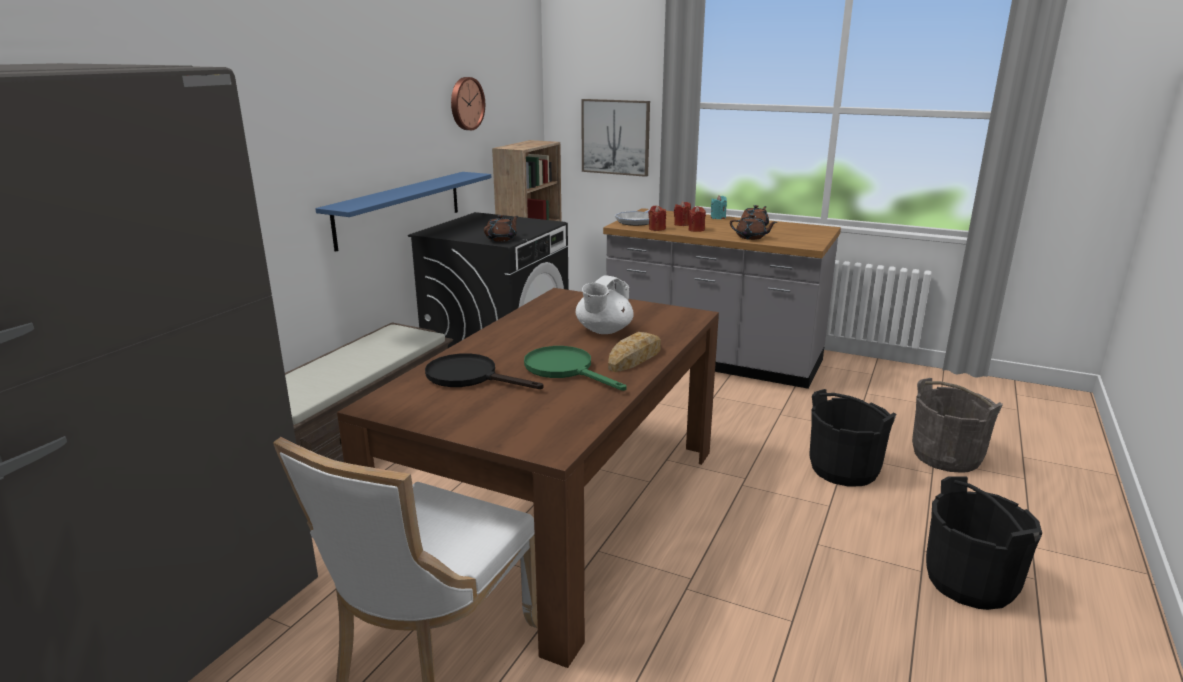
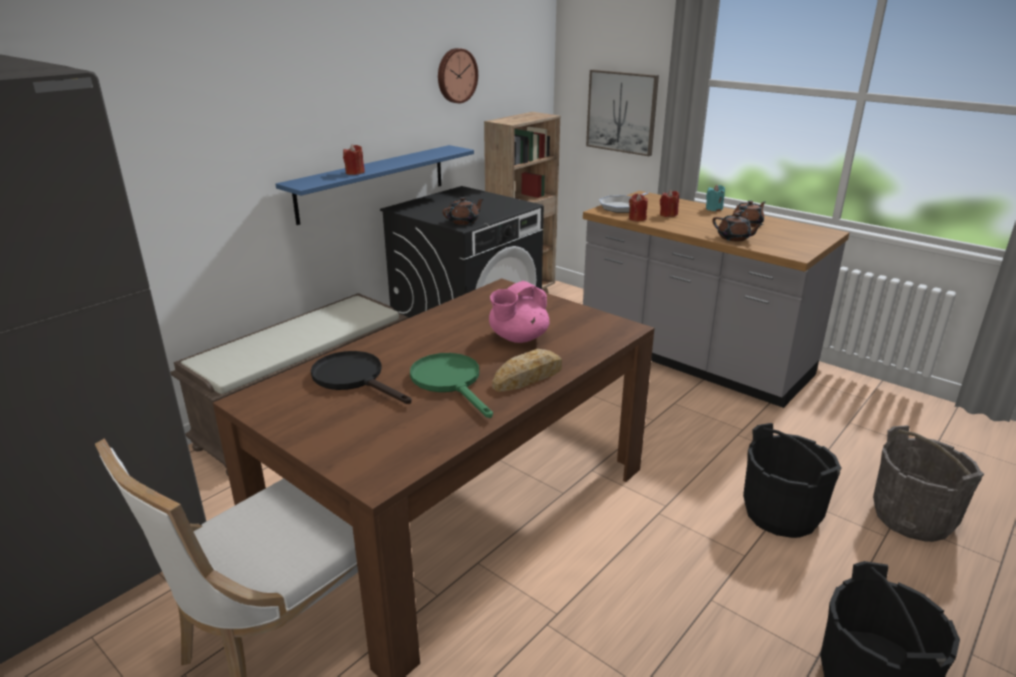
camera: 15 degrees right, 5 degrees up
(603, 331) = (518, 338): white teapot -> pink teapot
(696, 230) = (679, 223): red candle -> red candle (355, 172)

